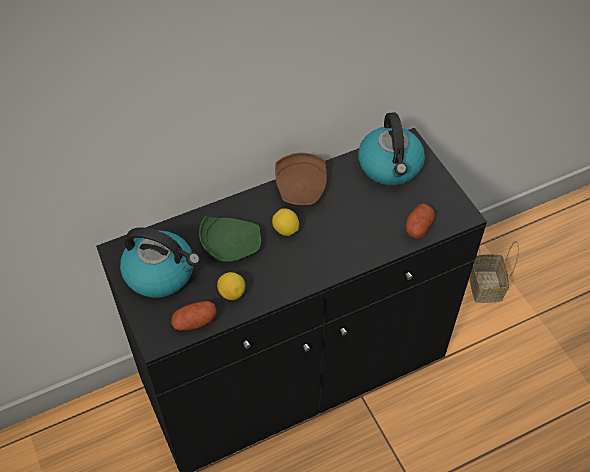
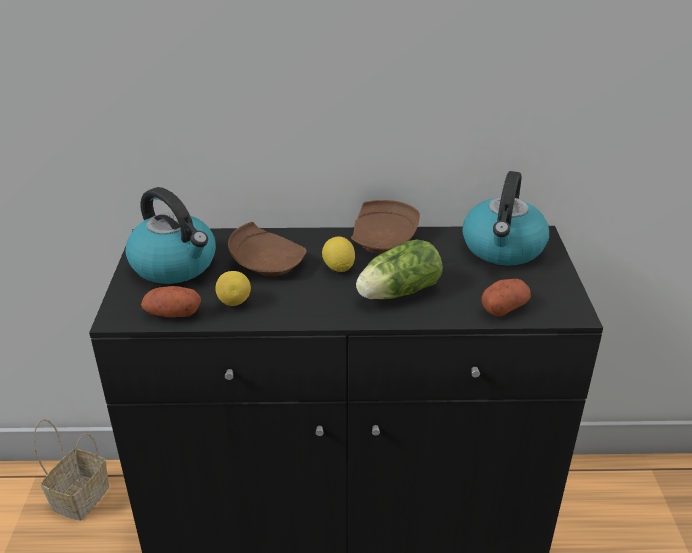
camera: 25 degrees right, 20 degrees down
(230, 244) = (267, 263): green plate -> brown plate
(340, 240) = (396, 293): none -> lettuce
(484, 285) = (634, 515): basket -> basket (81, 495)

